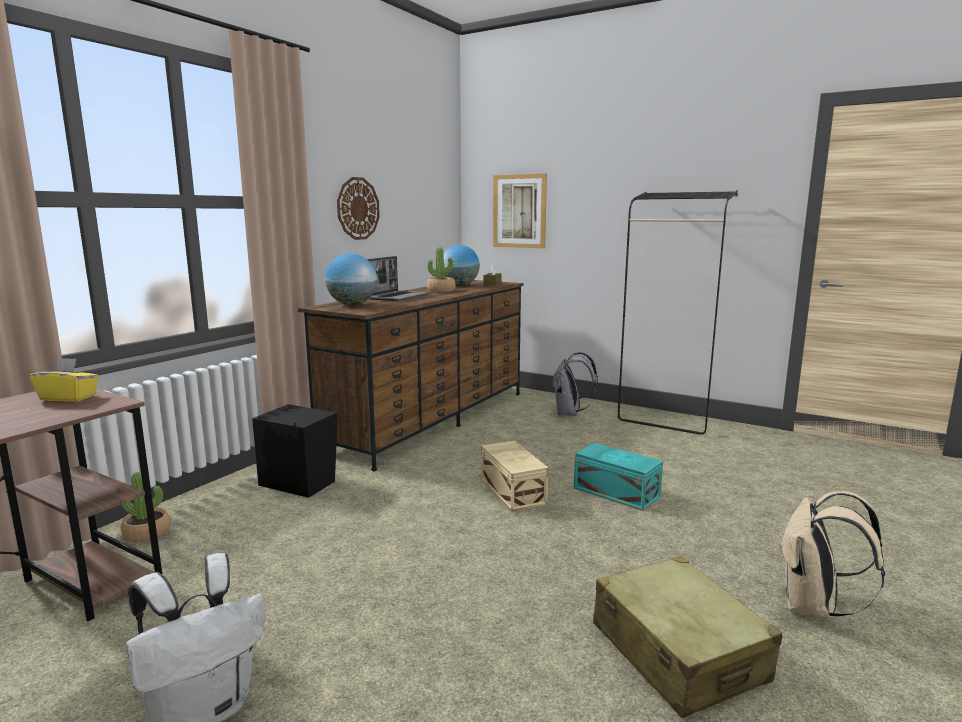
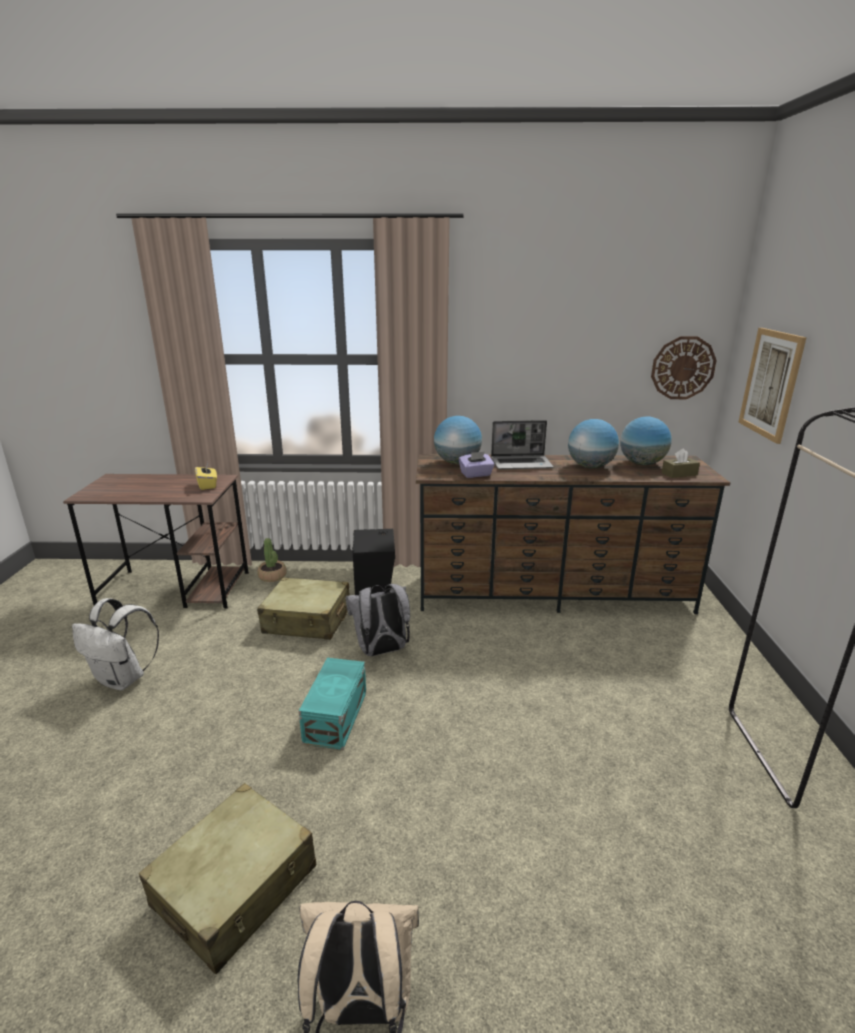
camera: 60 degrees right, 10 degrees up
(293, 530) = (307, 620): none -> beige suitcase
(358, 208) = (531, 364): wall clock -> wall clock (683, 368)
(393, 305) = (476, 474): none -> purple tissue box
(441, 290) = (590, 467): potted plant -> globe
(513, 490) = (452, 694): beige storage box -> none
(570, 414) = (692, 667): grey backpack -> grey backpack (381, 651)
(615, 491) = (513, 765): turquoise storage box -> turquoise storage box (337, 716)

